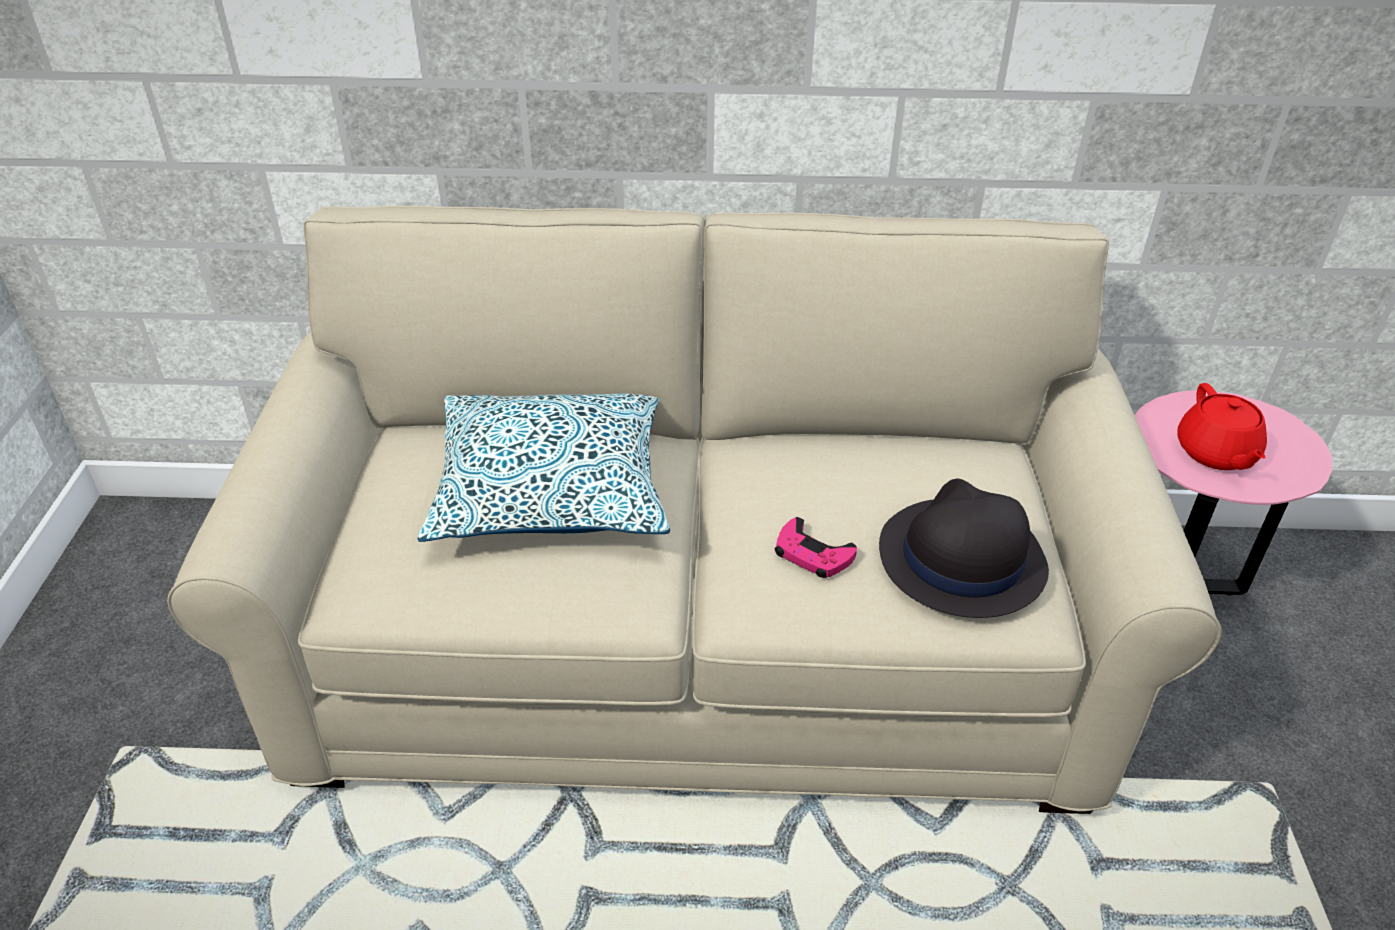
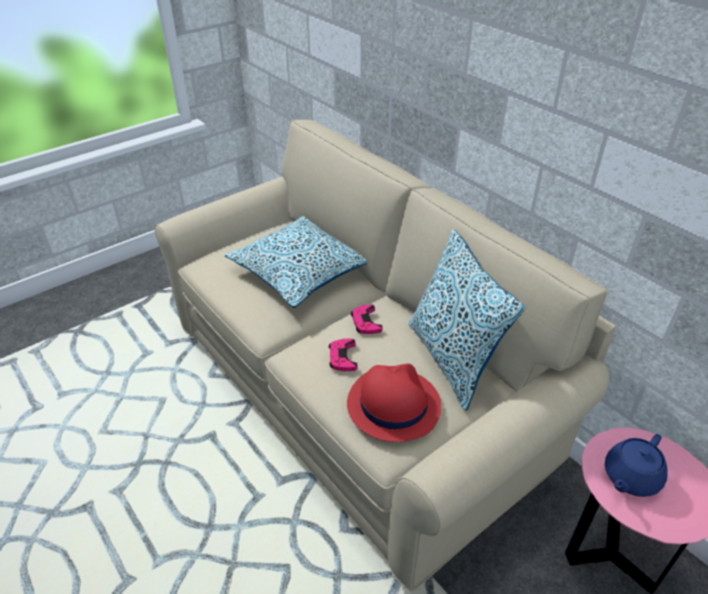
camera: 50 degrees right, 0 degrees up
(762, 488) = (366, 322): none -> pink game controller
(926, 456) = (451, 359): none -> pillow
(960, 559) = (393, 404): black hat -> red hat
(1216, 453) = (630, 477): red teapot -> blue teapot

